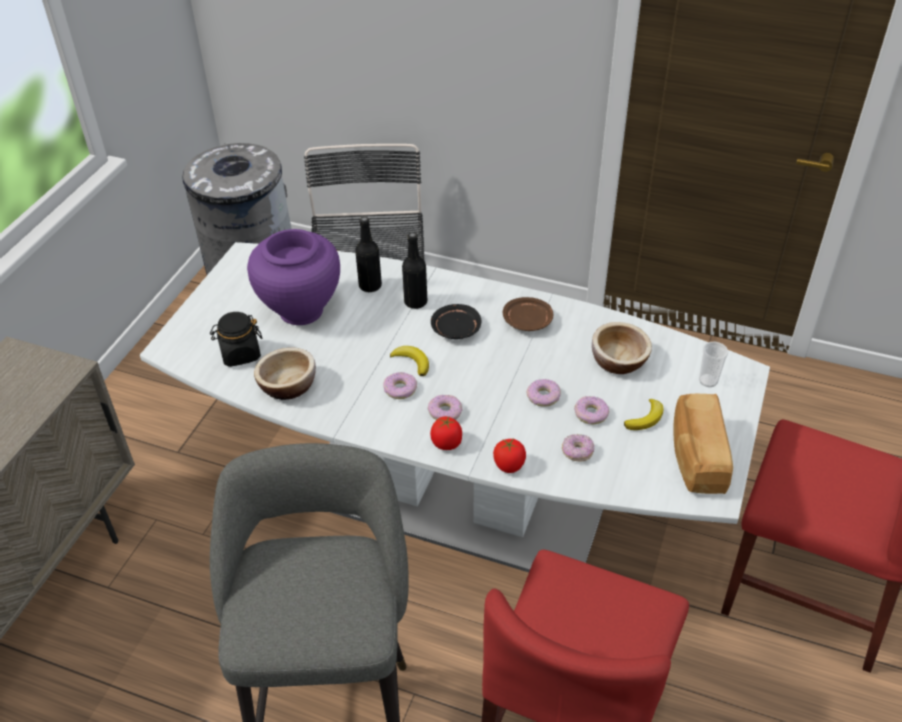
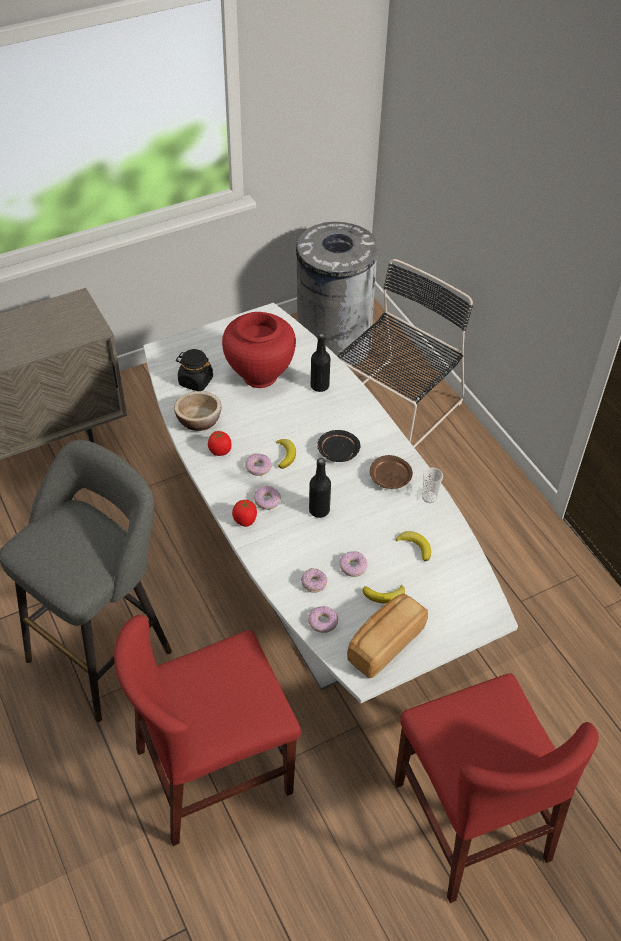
camera: 40 degrees right, 5 degrees up
(301, 310) = (260, 375): purple vase -> red vase
(415, 302) = (334, 416): black bottle -> black bottle (319, 510)
(509, 465) = (264, 561): tomato -> tomato (220, 451)
(543, 397) = (337, 534): donut -> donut (323, 622)
(618, 361) = (415, 546): bowl -> banana
(708, 381) = (459, 603): cup -> cup (429, 497)

